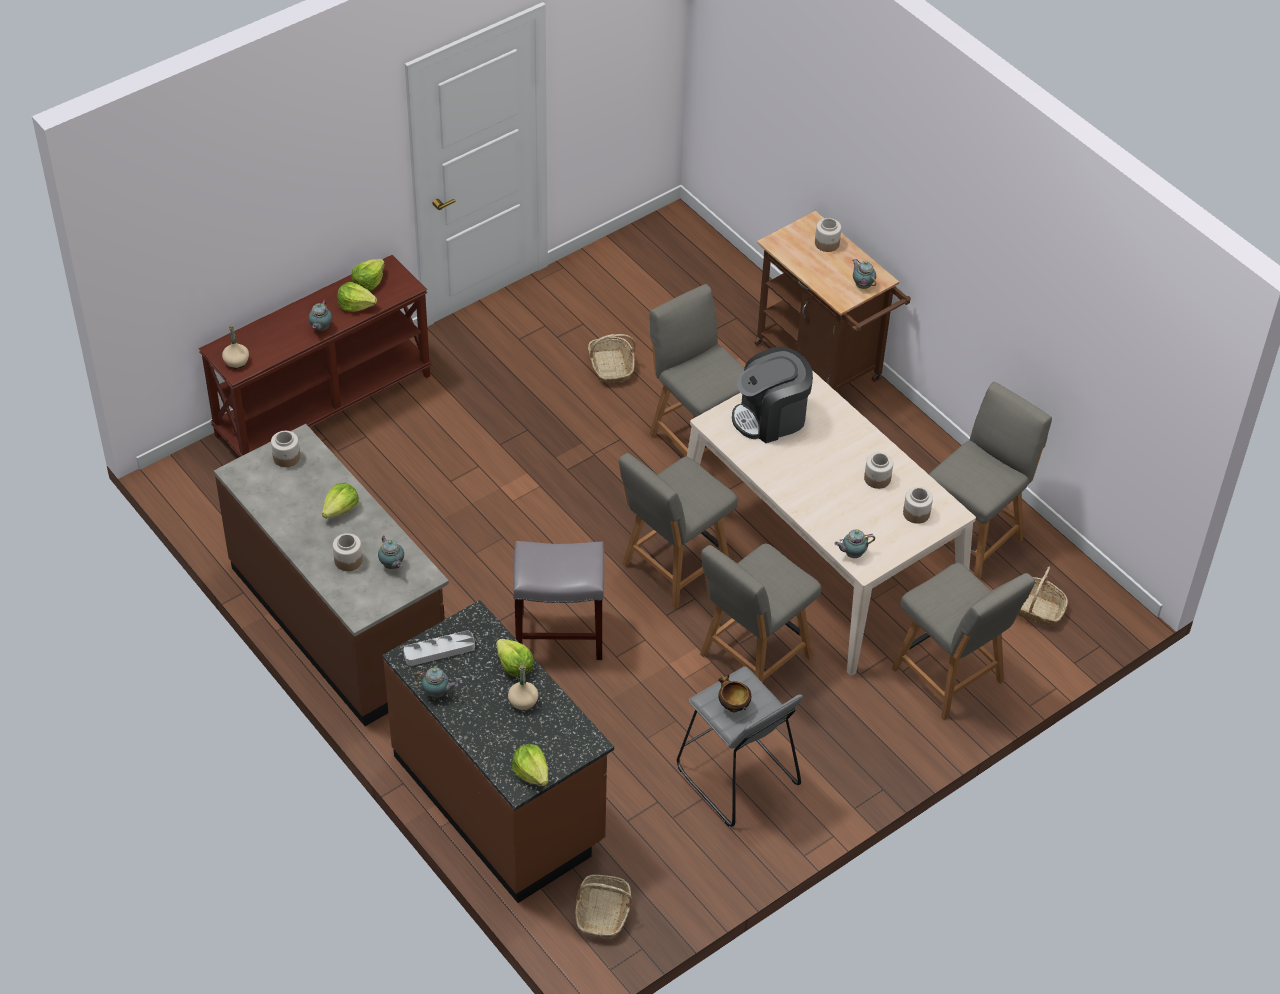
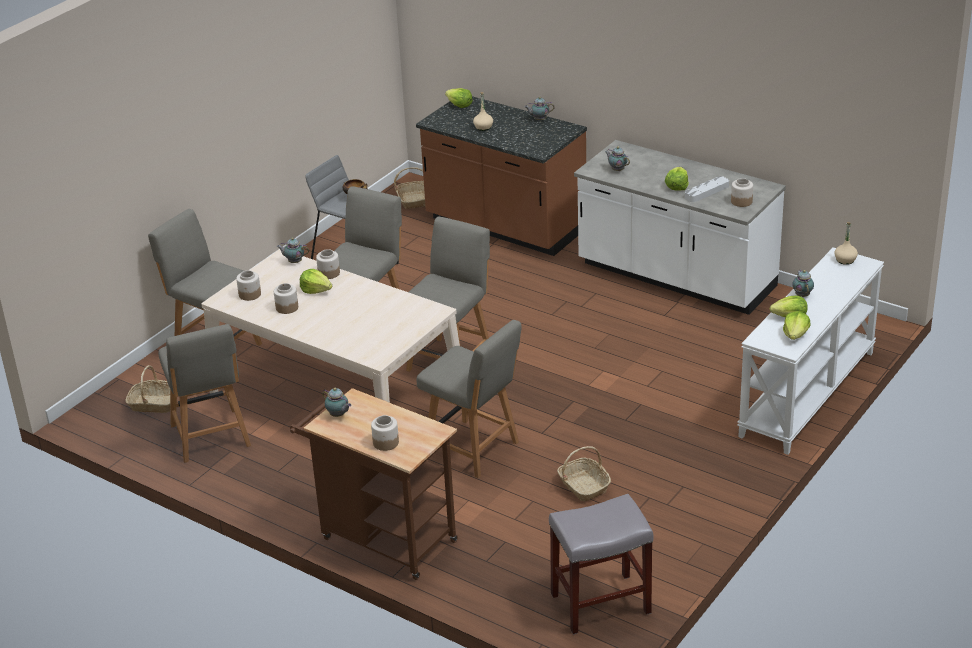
camera: 165 degrees right, 15 degrees down
(323, 404) = (808, 394): brown console table -> white console table
(340, 621) = (676, 277): brown counter -> white counter
(348, 560) = (649, 166): jar -> jar (329, 273)
(439, 651) = (552, 135): grey tray -> grey tray (706, 192)
(514, 666) = (499, 139): lettuce -> lettuce (316, 290)
(560, 634) = (515, 306): grey stool -> grey stool (600, 604)
(771, 417) = (389, 325): coffee machine -> none
(852, 554) = (294, 262): teapot -> teapot turned 135 degrees counterclockwise
(972, 538) = (211, 437): grey chair -> grey chair turned 45 degrees counterclockwise

